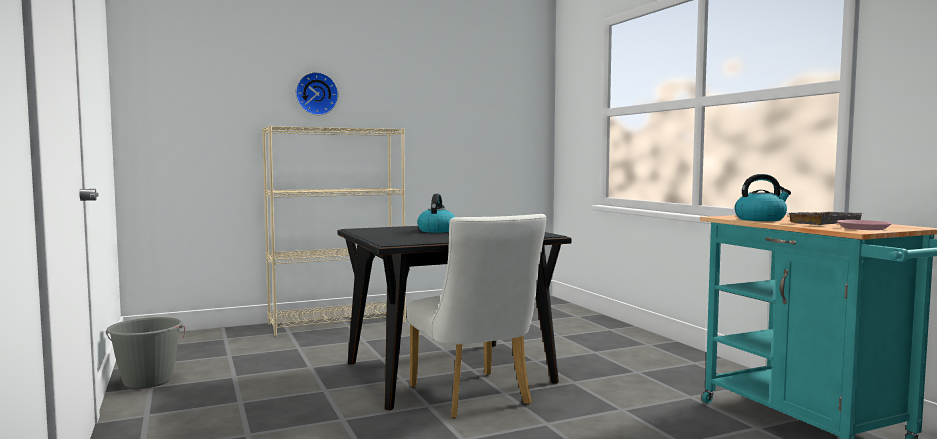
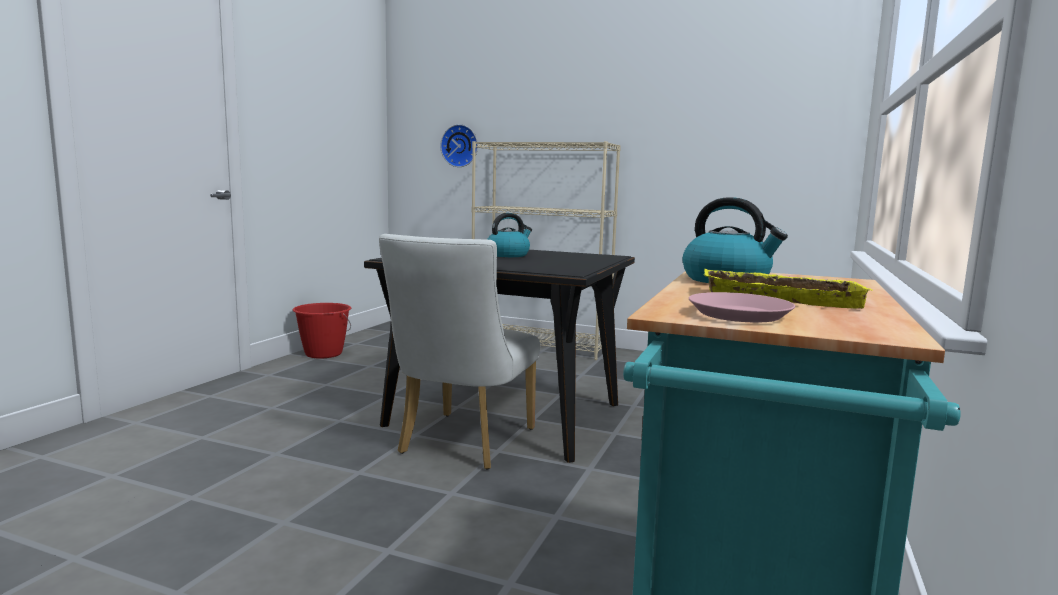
camera: 45 degrees right, 5 degrees up
(147, 381) = (323, 354): grey bucket -> red bucket
(316, 94) = (546, 107): wall clock -> wall clock (460, 146)
(822, 222) = (781, 298): grey tray -> yellow tray

